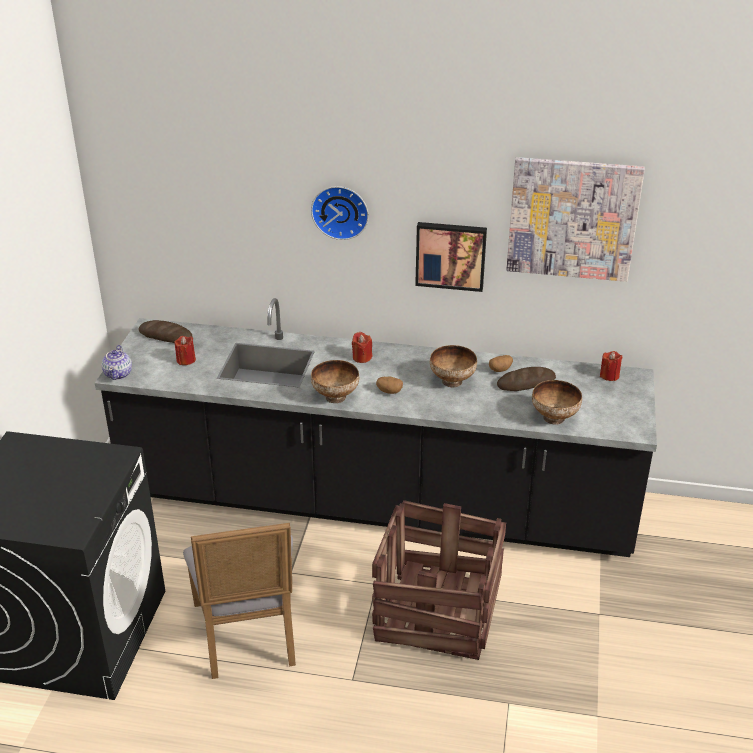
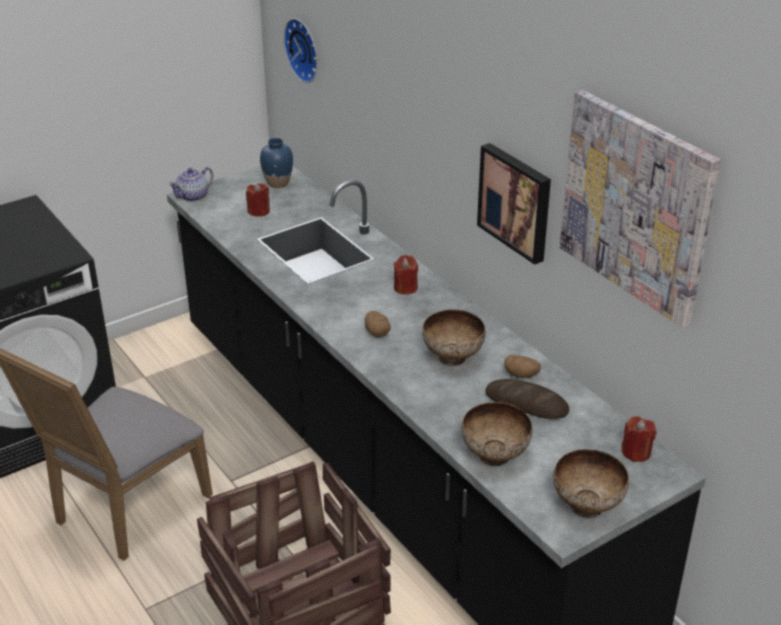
camera: 45 degrees right, 0 degrees up
(165, 335) = (278, 183): bread -> blue vase
(336, 396) = (323, 309): bowl -> bowl (588, 506)
(340, 211) = (428, 100): wall clock -> wall clock (305, 49)

